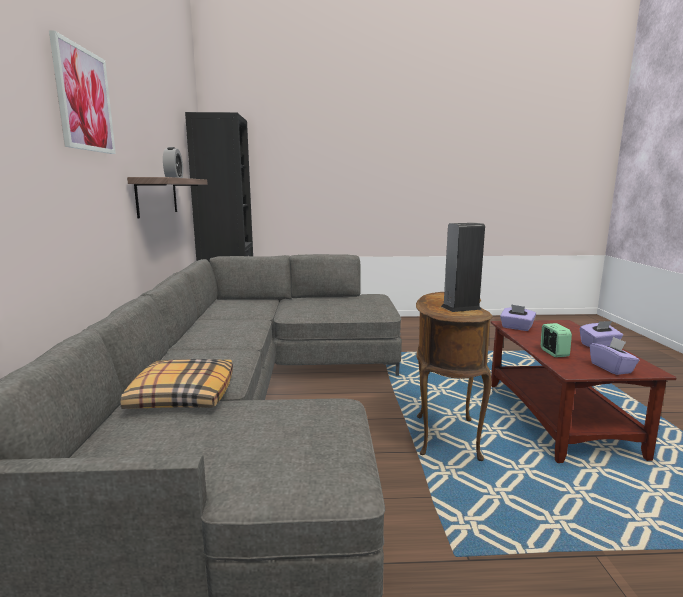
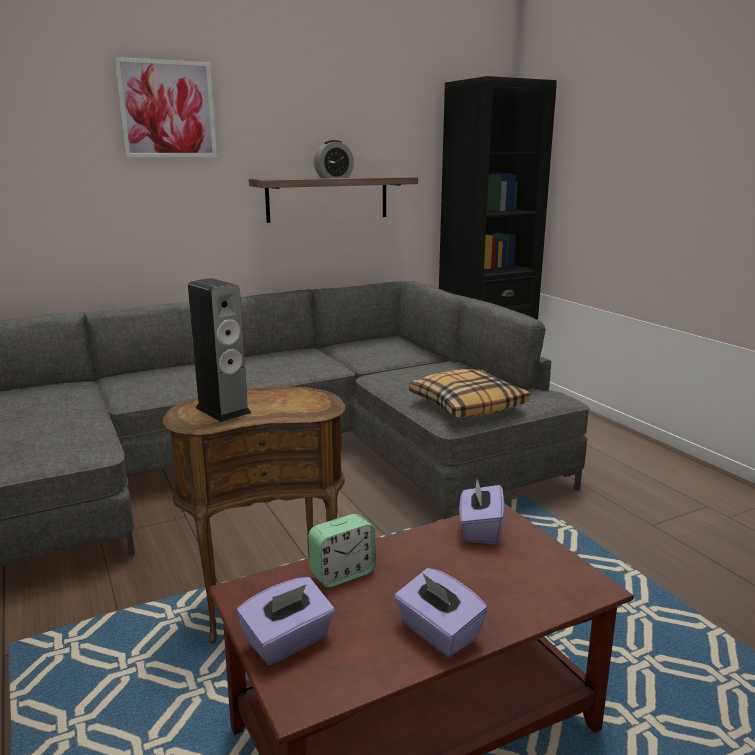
camera: 65 degrees right, 5 degrees up
(182, 396) = (99, 392): pillow -> pillow (467, 405)

